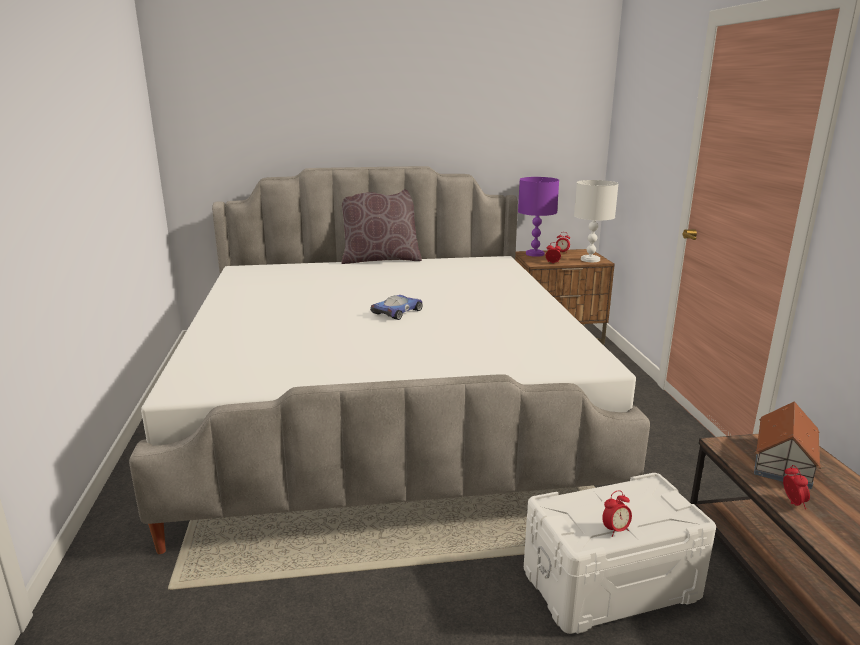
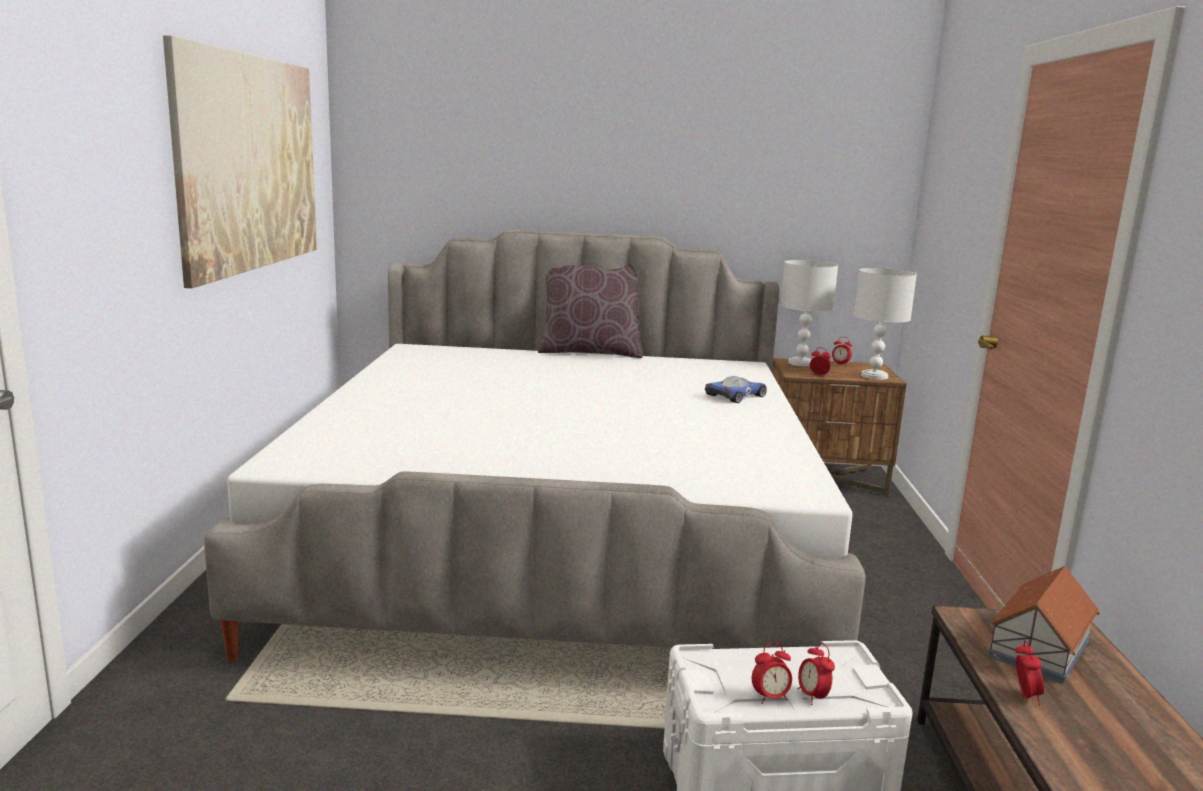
camera: 10 degrees right, 5 degrees down
(99, 130) = (251, 163): none -> picture
(398, 311) = (579, 410): toy car -> toy car (736, 395)
(534, 254) = (800, 363): purple table lamp -> white table lamp
(644, 524) = (812, 696): none -> alarm clock

